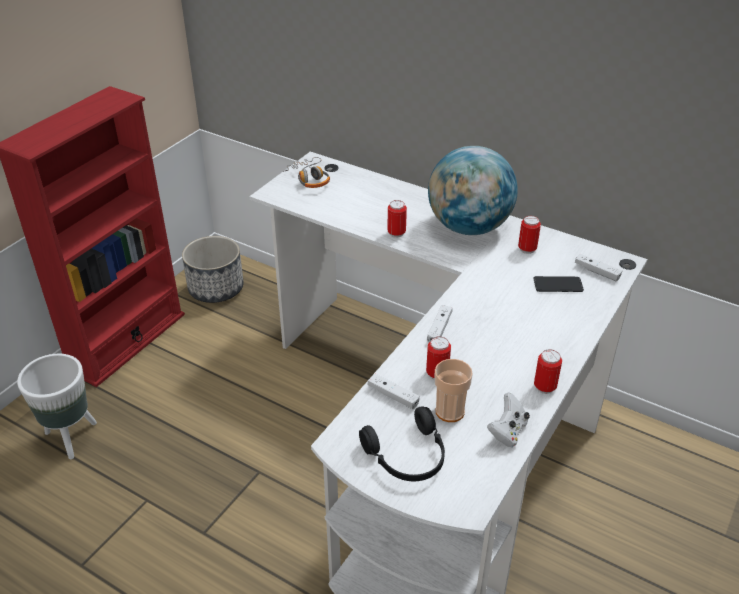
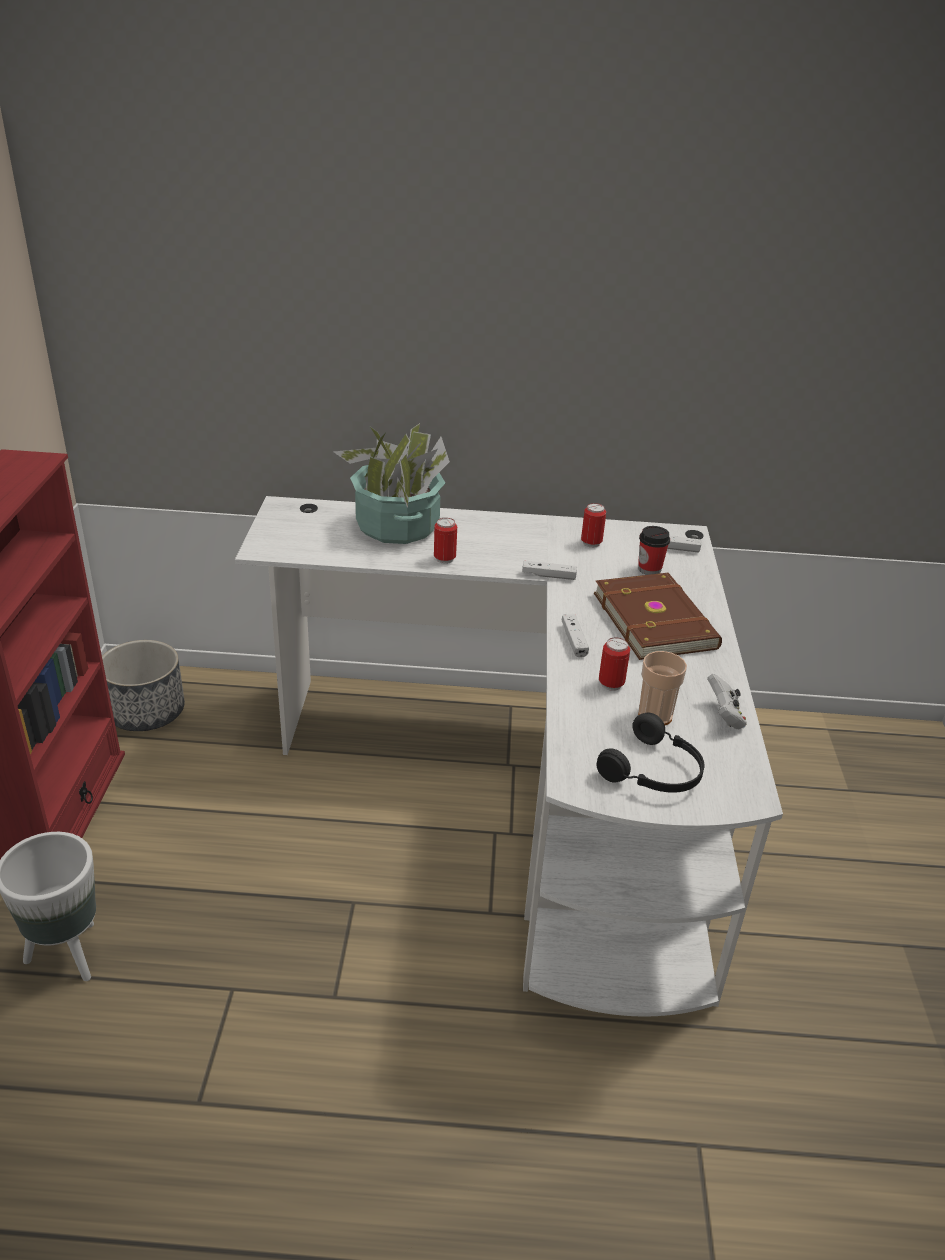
camera: 30 degrees left, 5 degrees down
(310, 178) = (294, 524): headphones -> none
(383, 198) = (397, 527): none -> potted plant
(393, 396) = (587, 719): white game controller -> white game controller (549, 575)
(468, 227) = (515, 536): globe -> none
(524, 331) = (656, 620): none -> brown book
(544, 387) = (721, 665): can -> none
(558, 285) = (649, 569): phone -> cup

